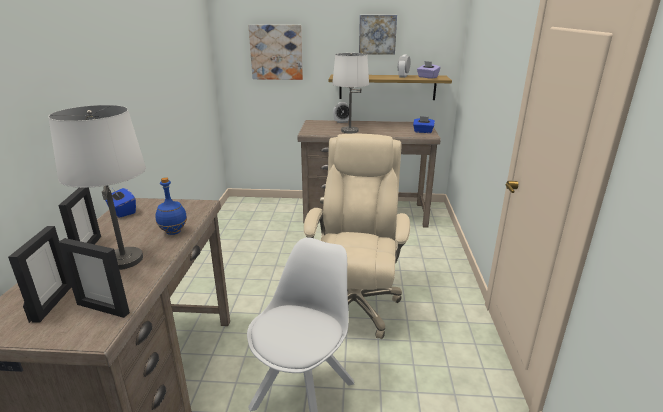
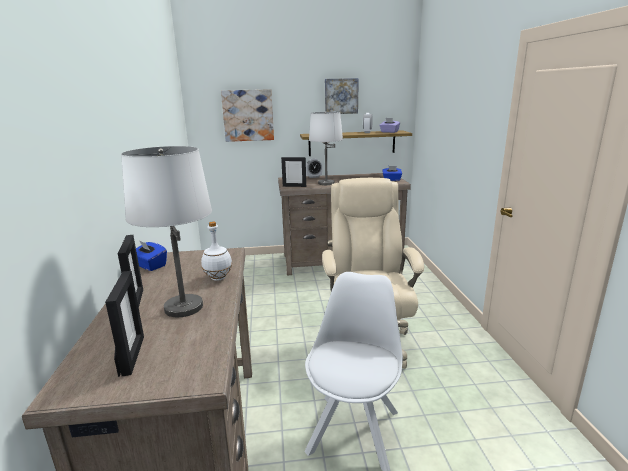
camera: 10 degrees left, 5 degrees down
(104, 308) = (193, 352): picture frame -> picture frame (294, 186)
(173, 232) = (218, 278): blue bottle -> white bottle

